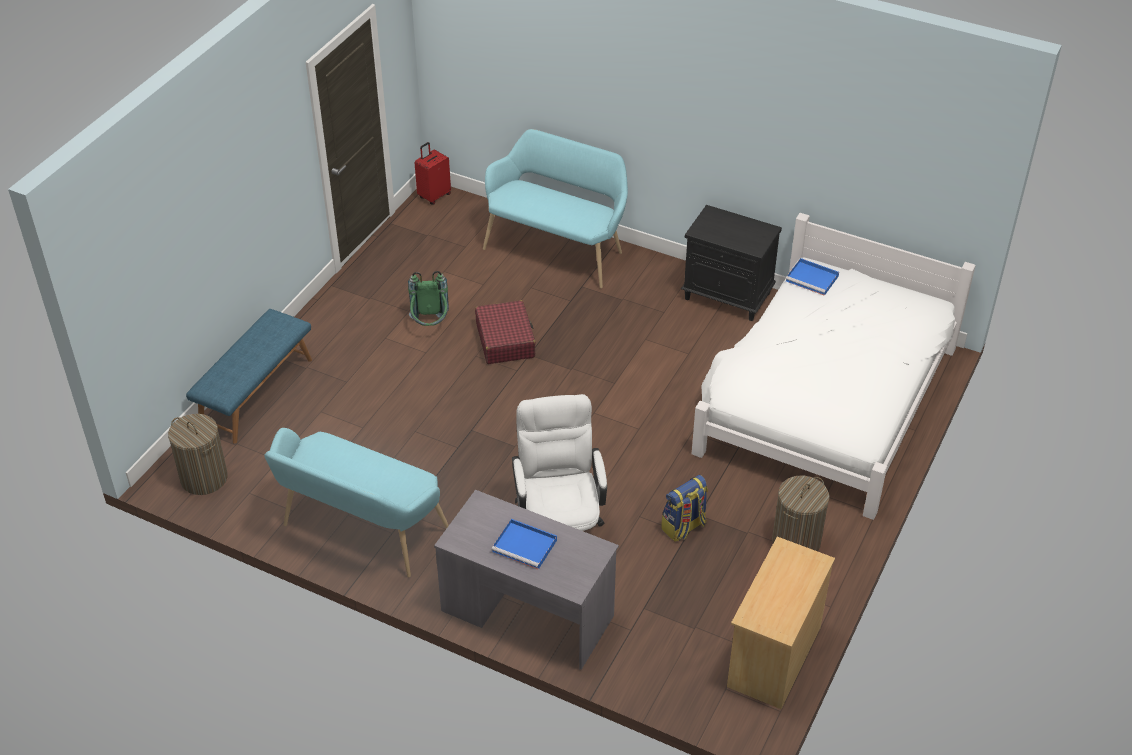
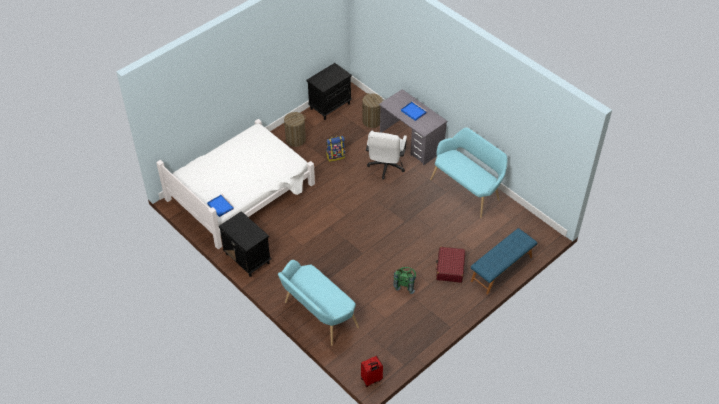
camera: 160 degrees left, 5 degrees up
(204, 478) = (531, 231): laundry basket -> laundry basket (372, 121)
(505, 340) = (370, 264): red suitcase -> red suitcase (450, 268)
(773, 657) = (330, 106): beige dresser -> black nightstand

